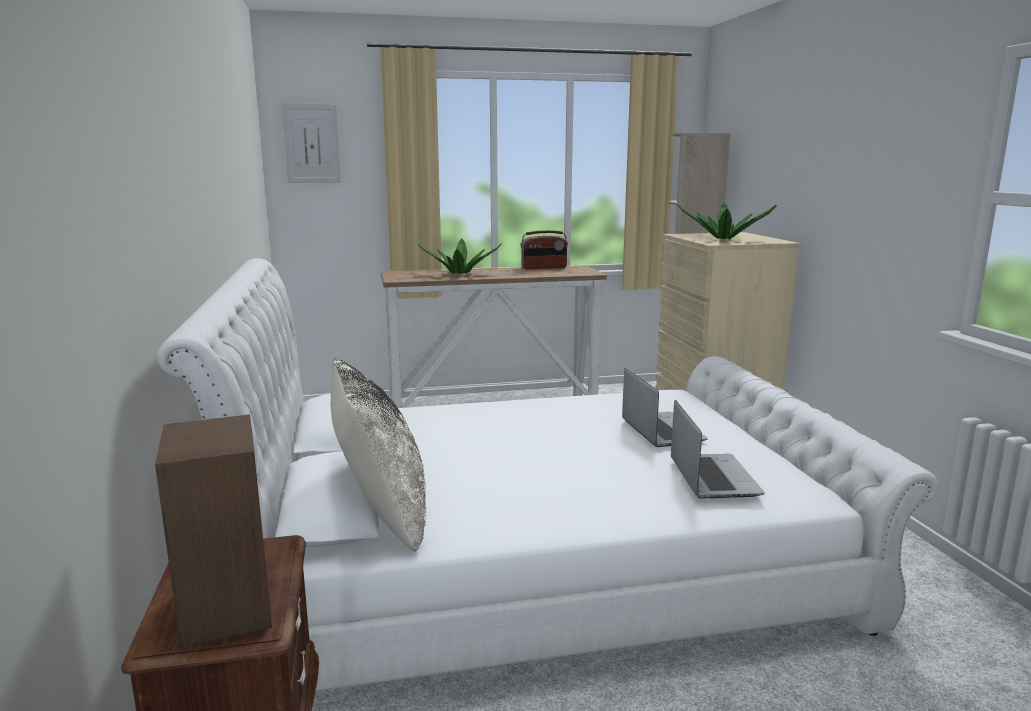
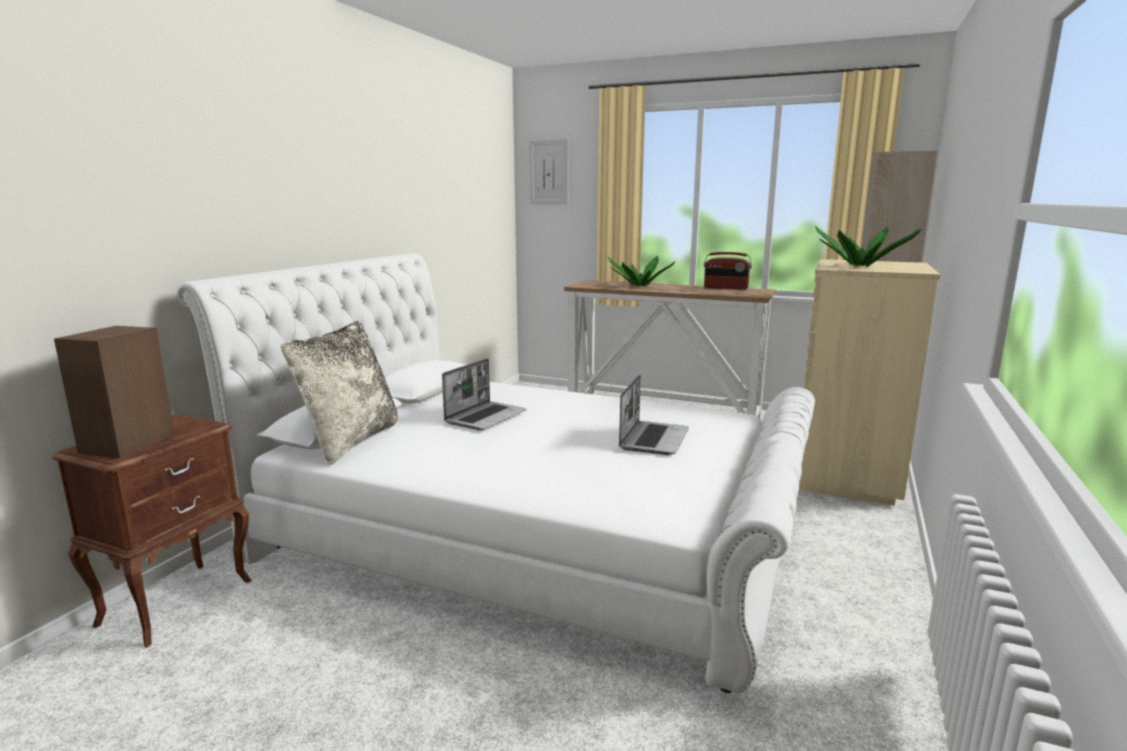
camera: 35 degrees right, 0 degrees up
(712, 477) = (611, 480): laptop -> laptop (486, 417)

